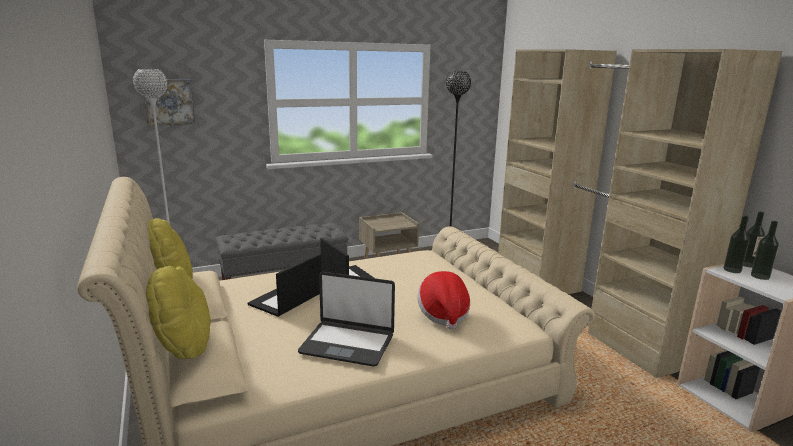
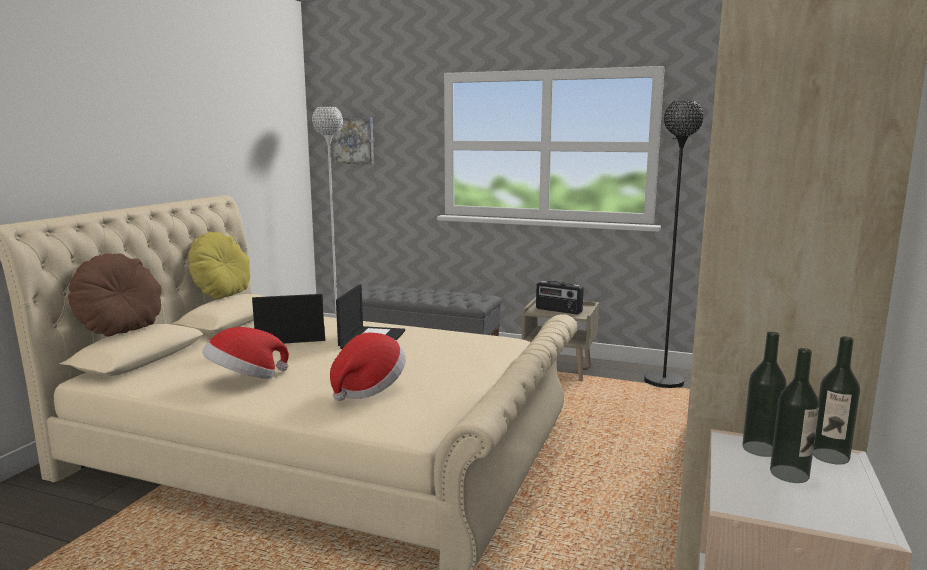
camera: 45 degrees right, 5 degrees down
(184, 349) = (121, 331): yellow pillow -> brown pillow
(348, 344) = (245, 378): laptop -> hat
(390, 224) = (558, 310): none -> radio

